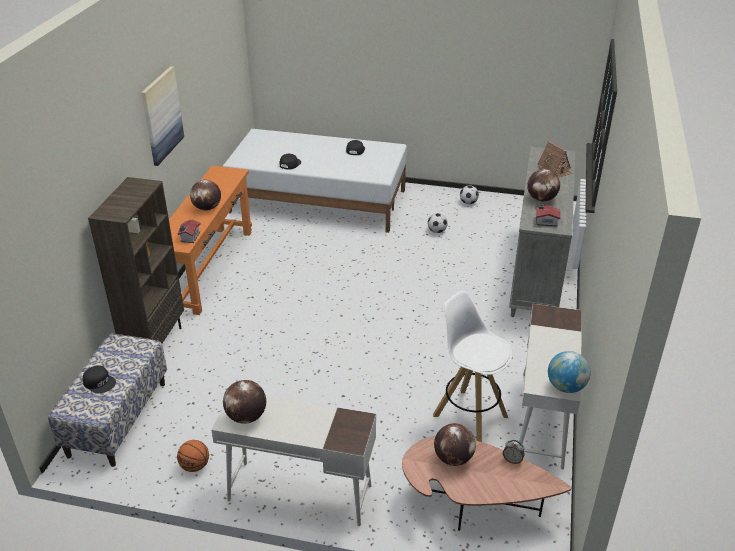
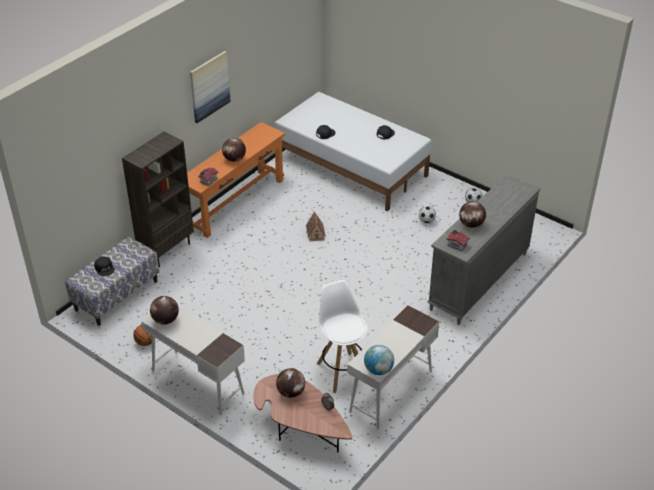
camera: 25 degrees right, 5 degrees up
(554, 169) = (506, 201): toy house -> toy house (315, 233)

